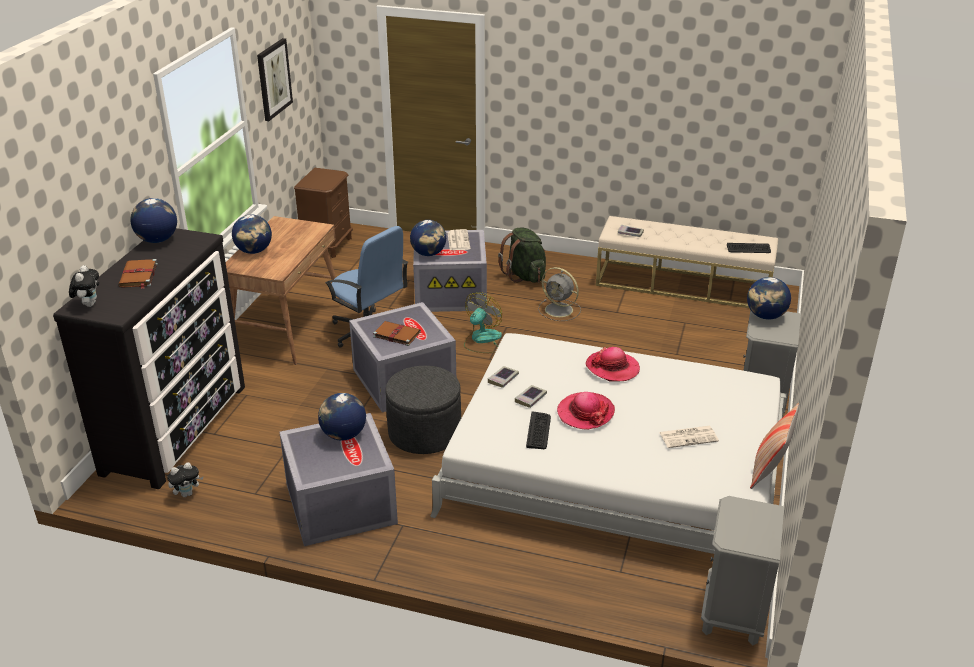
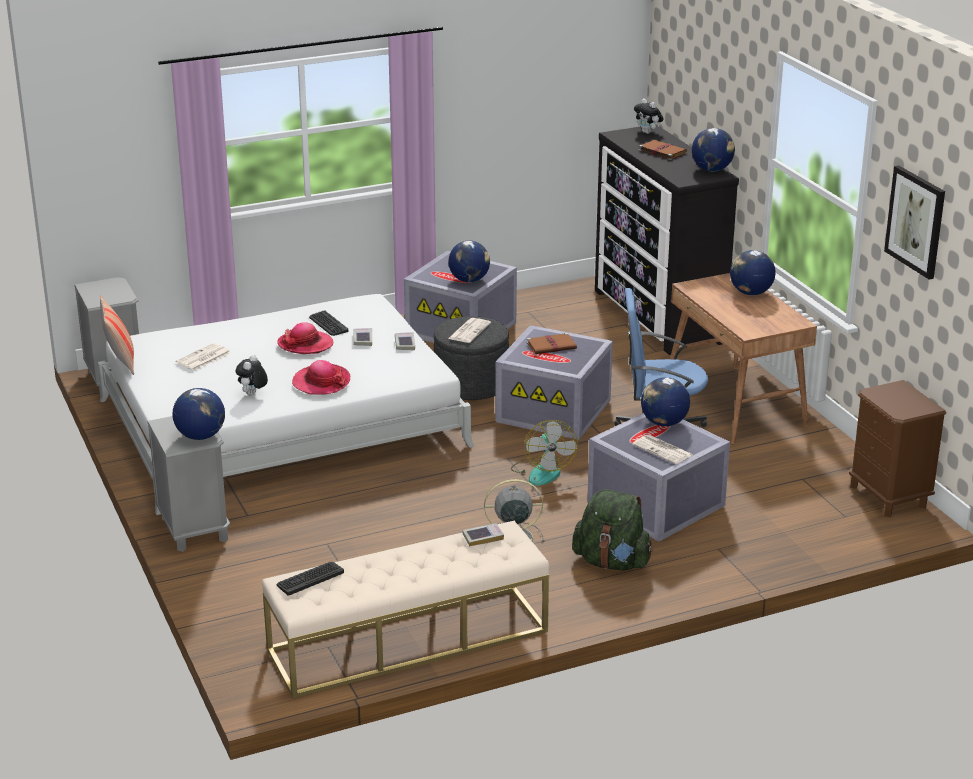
camera: 140 degrees right, 5 degrees down
(187, 493) = (571, 295): plush toy -> plush toy (252, 394)
(426, 382) = (469, 331): none -> newspaper

